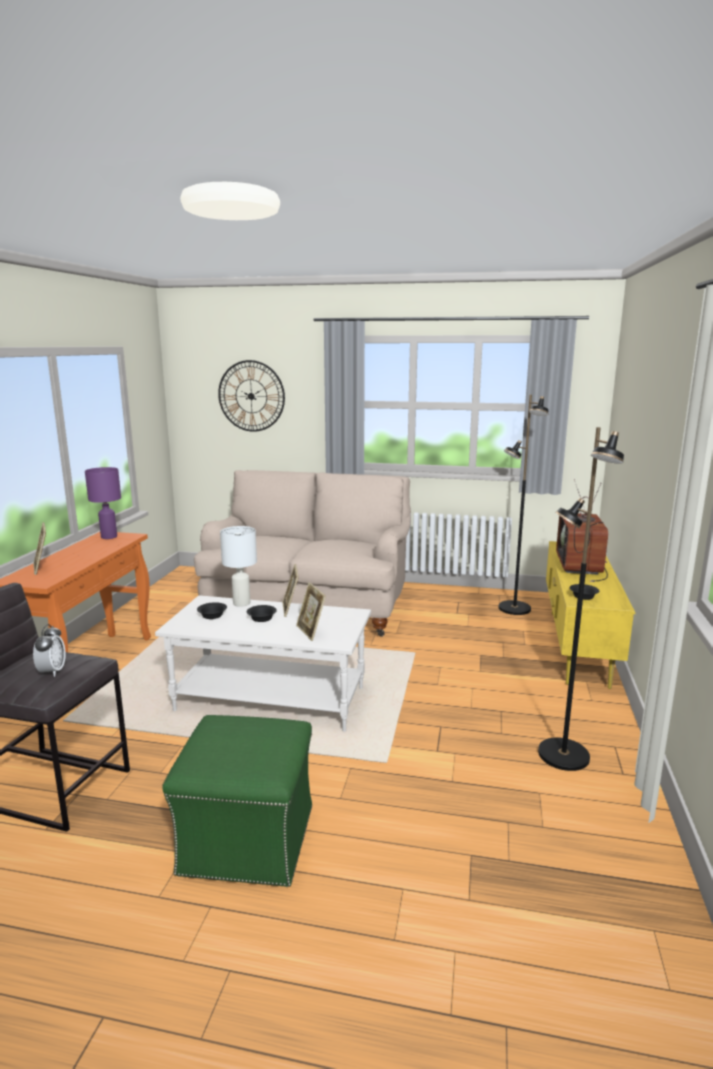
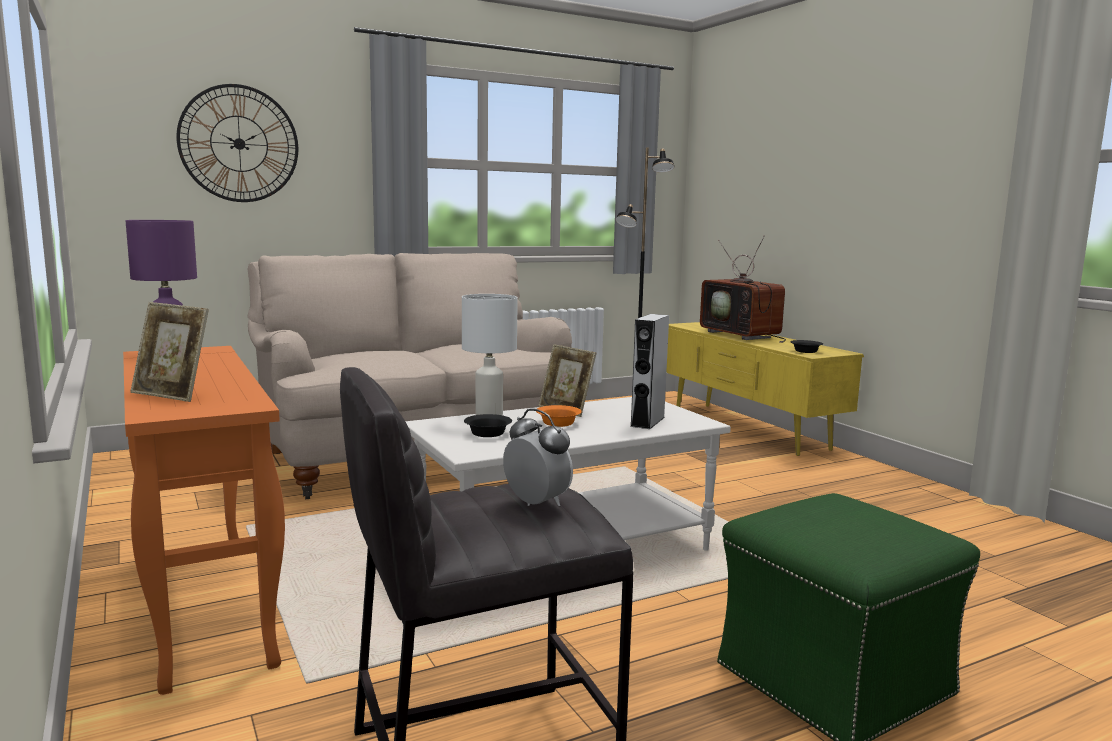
camera: 40 degrees left, 5 degrees down
(262, 618) = (557, 423): black bowl -> orange bowl
(311, 632) = (647, 421): picture frame -> grey speaker
(562, 755) = (902, 504): black floor lamp -> none

